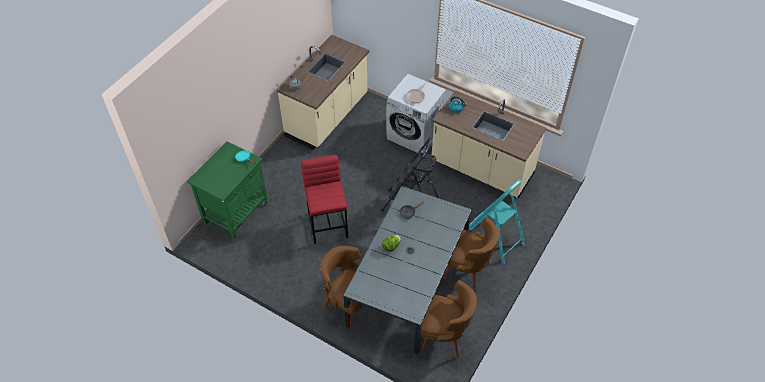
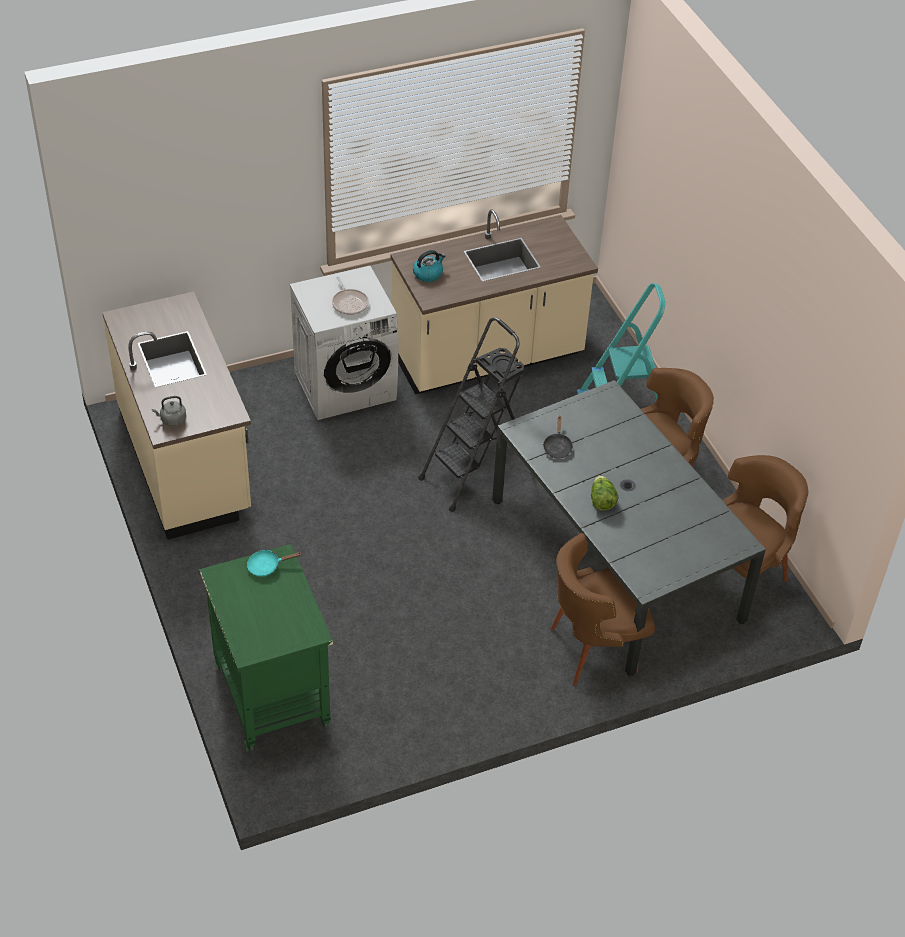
camera: 55 degrees left, 5 degrees down
(327, 224) = (414, 589): red stool -> none

